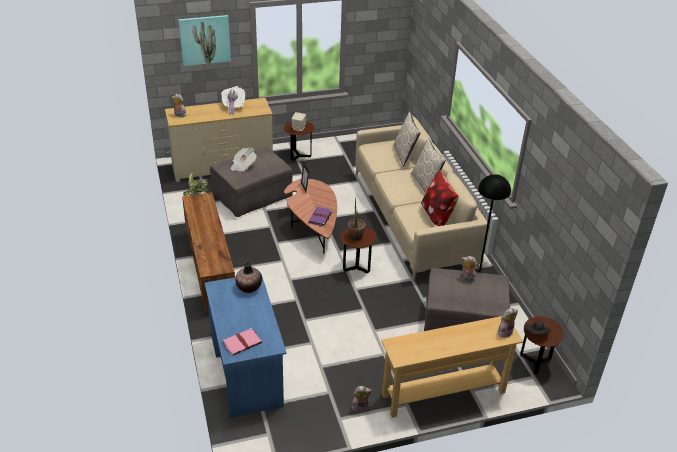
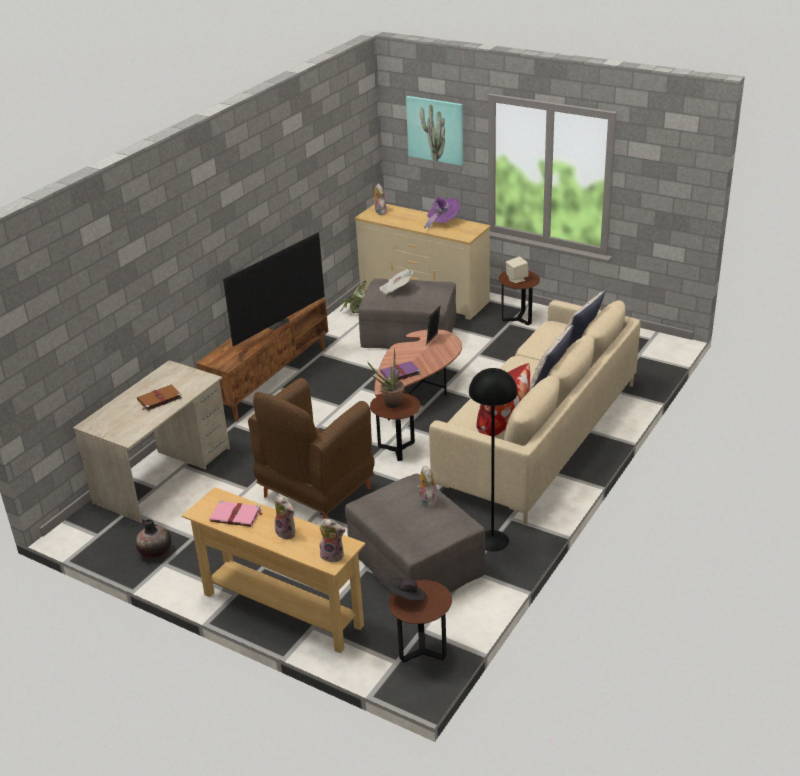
camera: 50 degrees right, 5 degrees down
(207, 223) = (276, 323): none -> television
(233, 107) = (442, 222): white hat -> purple hat
(242, 342) = (112, 420): pink book -> pink book (236, 516)
(246, 369) = (163, 475): blue desk -> beige desk
(247, 310) = (159, 399): none -> brown book
(249, 287) = (192, 382): vase -> vase (155, 552)
(354, 319) = (315, 493): none -> brown armchair
(360, 407) = (195, 567): plush toy -> plush toy (287, 532)

